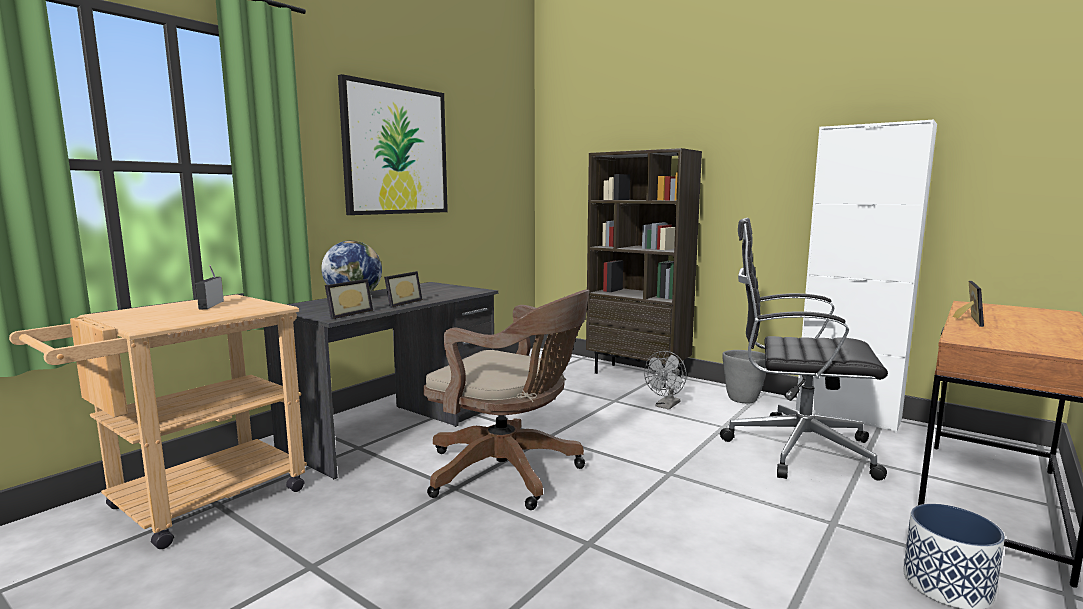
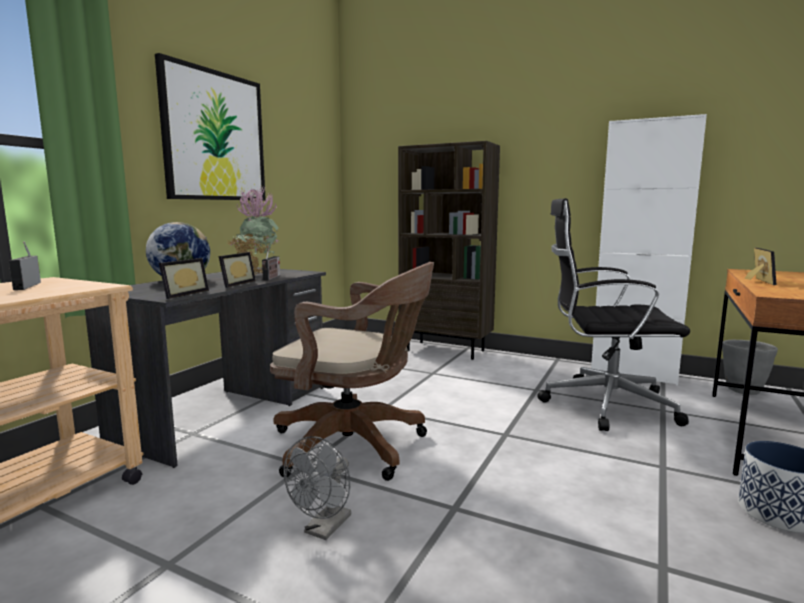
camera: 10 degrees left, 0 degrees up
(427, 290) = (255, 273): none -> potted plant
(440, 297) = (271, 278): none -> radio
(666, 406) = (480, 375): grey fan -> grey fan (324, 529)
(742, 399) = (543, 366): grey planter -> grey planter (742, 390)

